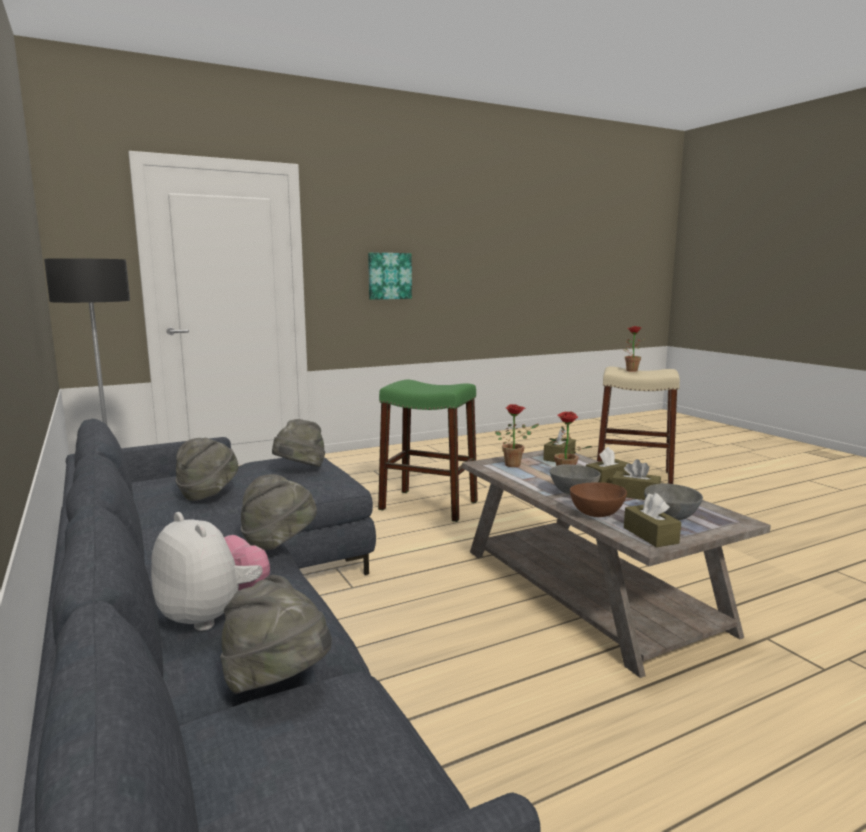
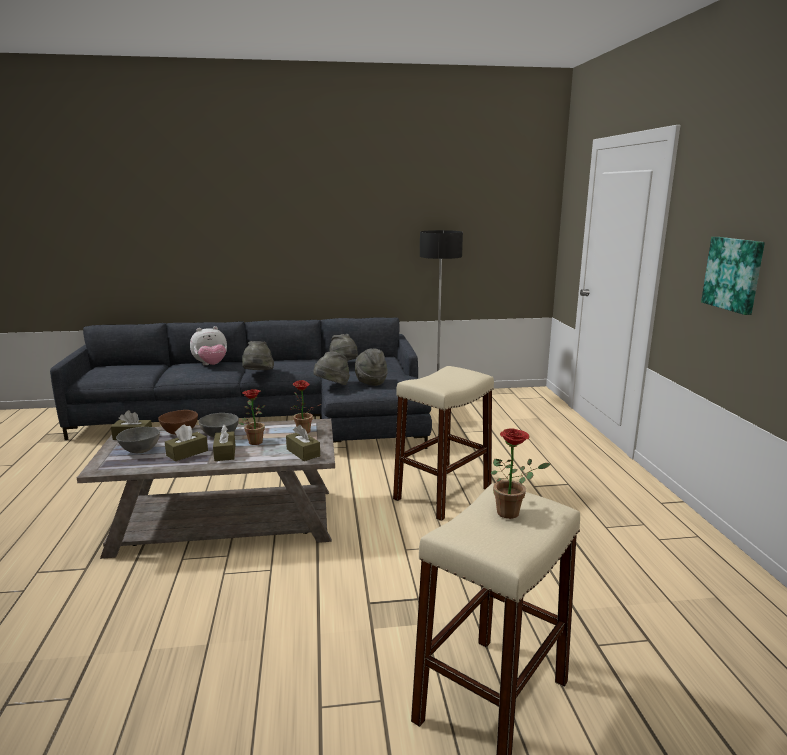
camera: 110 degrees right, 5 degrees up
(278, 683) = (158, 370): grey hat -> grey hat (332, 386)
(429, 505) = (442, 494): green stool -> beige stool

